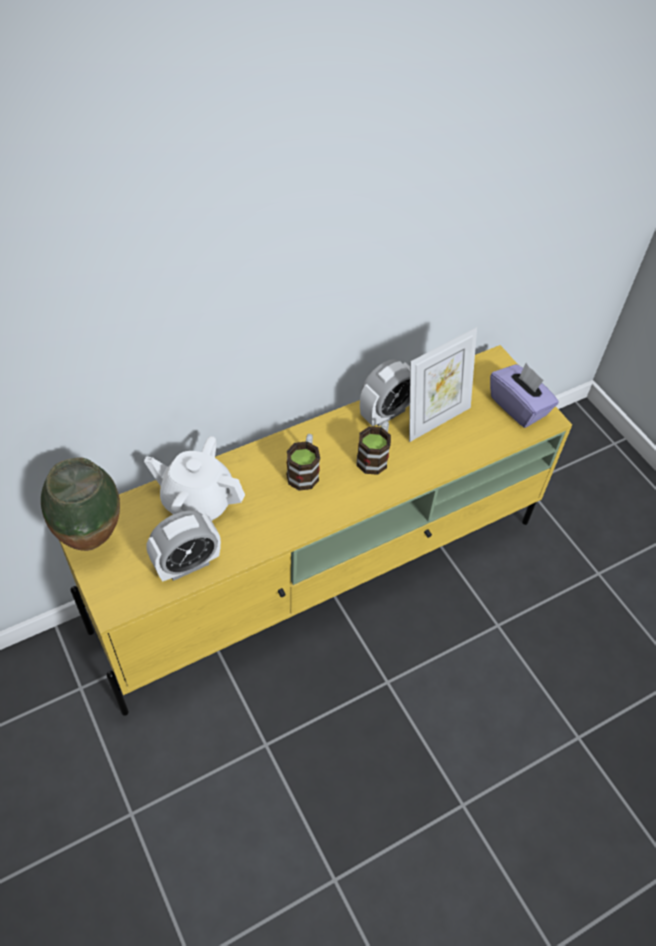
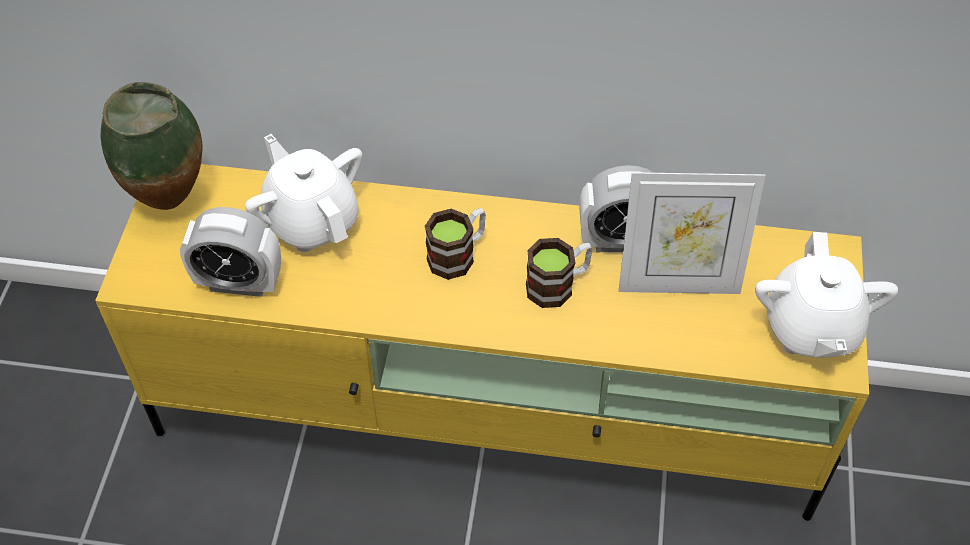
camera: 40 degrees right, 0 degrees up
(518, 406) = (810, 329): purple tissue box -> white teapot

